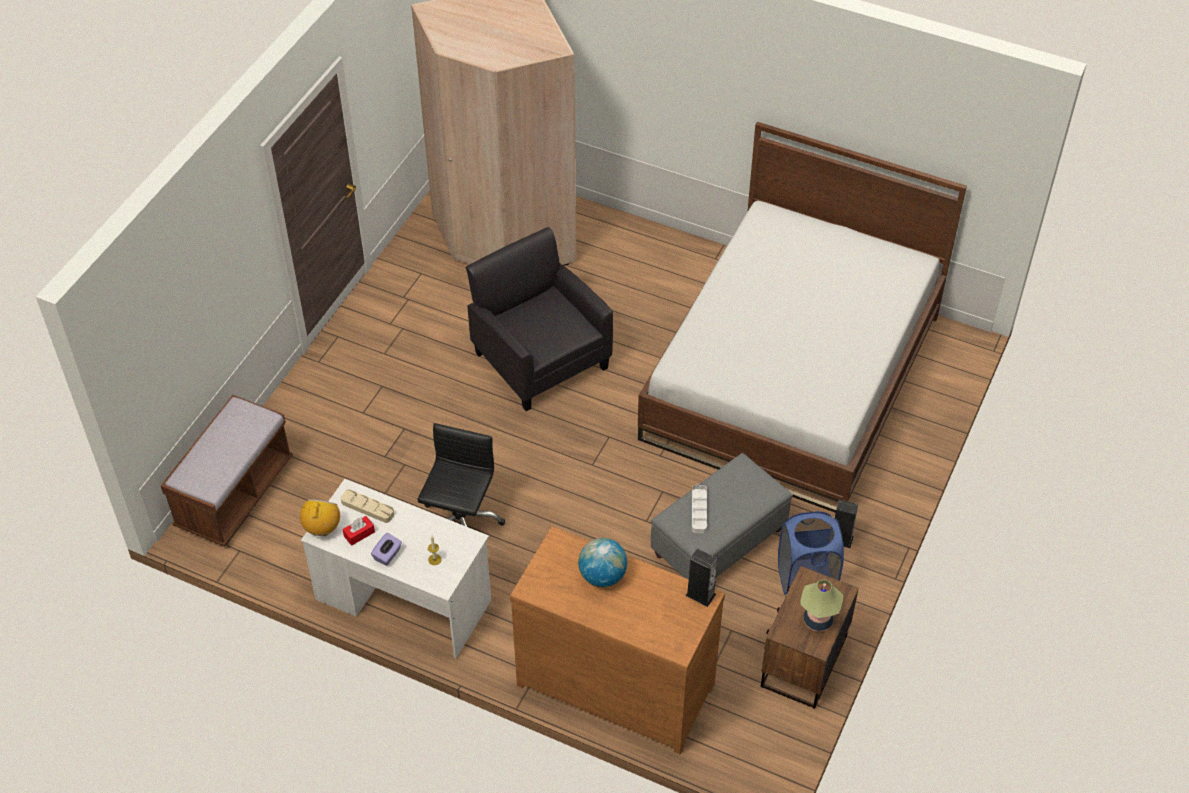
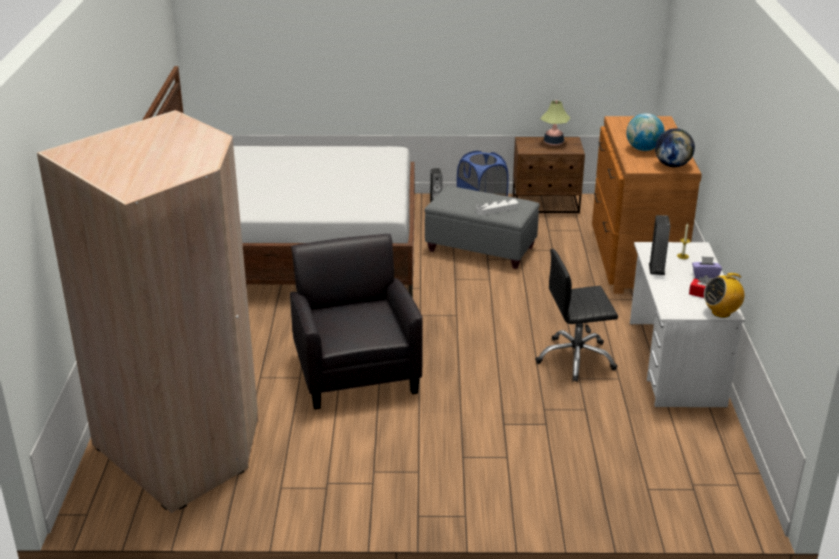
camera: 115 degrees left, 20 degrees down
(235, 494) = (681, 504): brown bench -> none
(367, 508) = (675, 298): beige tray -> none
(540, 359) = (356, 372): black armchair -> black armchair turned 135 degrees clockwise
(544, 579) = (672, 165): none -> globe
(700, 595) = (616, 121): speaker -> speaker (656, 269)

